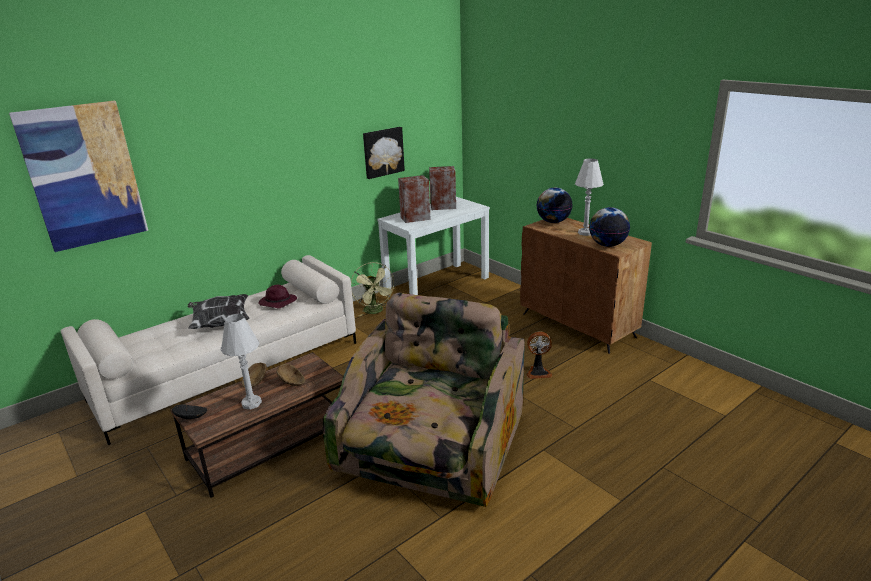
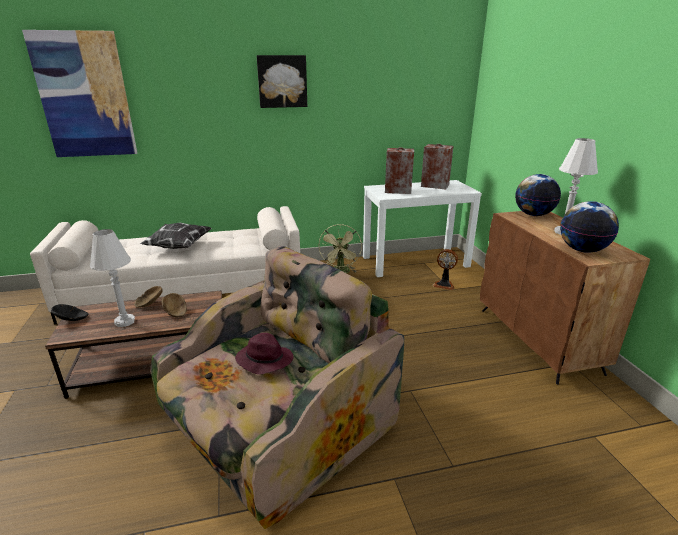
camera: 25 degrees right, 0 degrees up
(277, 303) = (235, 241): purple hat -> purple hat (264, 360)
(383, 152) = (378, 120): picture -> picture (282, 81)
(538, 372) = (454, 379): fan -> fan (444, 284)

